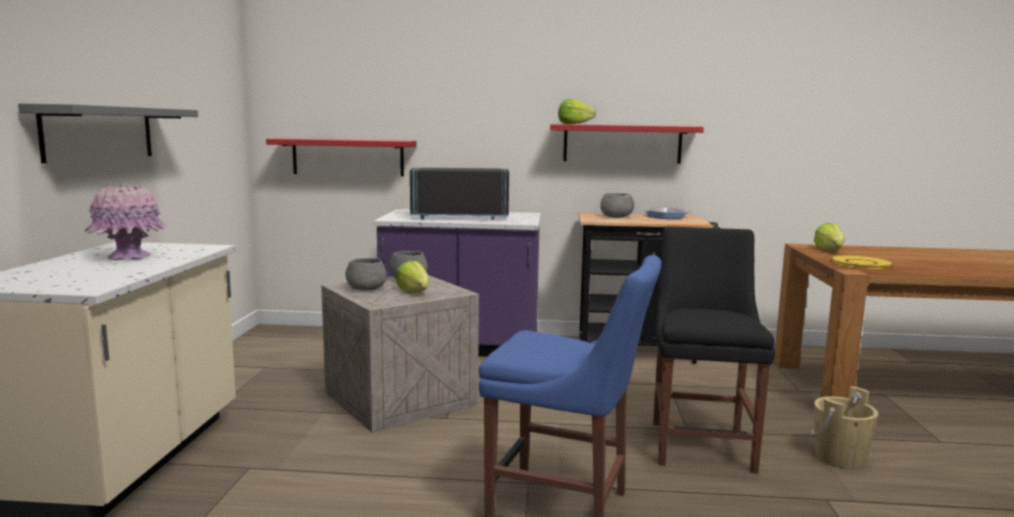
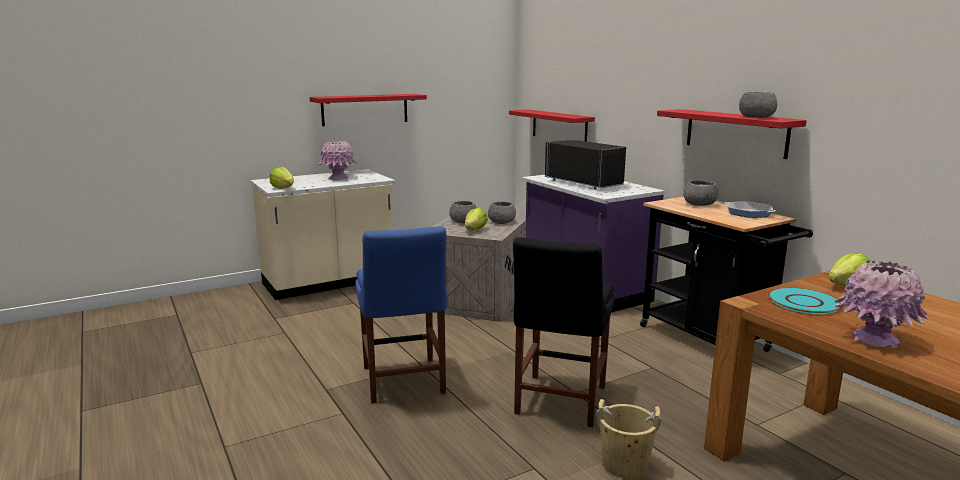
camera: 55 degrees right, 5 degrees up
(99, 133) = (365, 109): grey shelf -> red shelf
(574, 124) = (684, 111): lettuce -> lettuce (283, 188)
(661, 125) = (756, 117): none -> grey bowl
(701, 443) = (559, 402): black chair -> black chair turned 135 degrees clockwise
(861, 263) = (804, 302): yellow plate -> turquoise plate
(948, 270) = (874, 339): none -> pink vase

